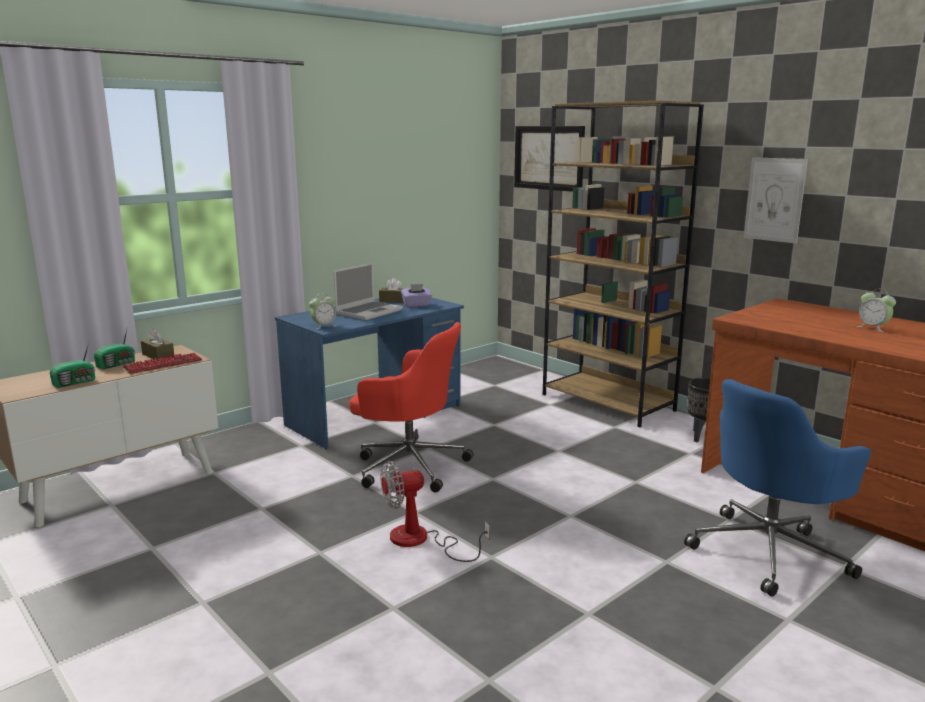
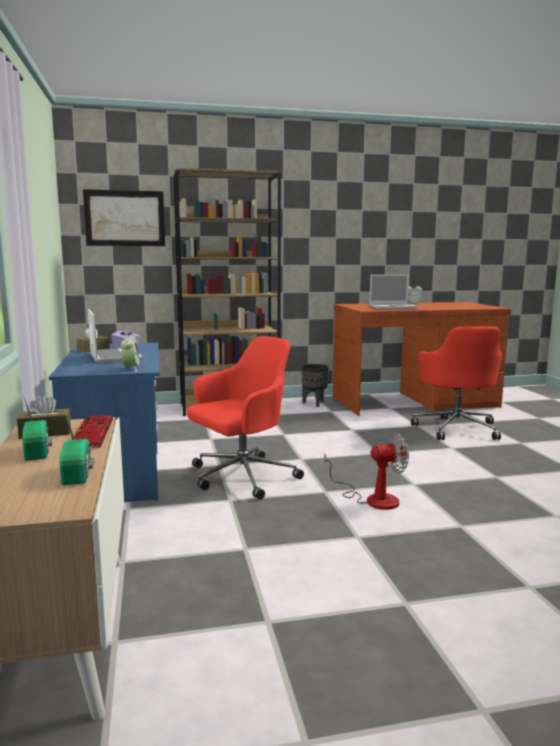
camera: 60 degrees left, 5 degrees down
(421, 541) = (372, 498): fan -> fan turned 105 degrees counterclockwise
(770, 551) = (456, 428): blue office chair -> red office chair
(774, 199) = (322, 242): picture -> none
(805, 324) = (393, 307): none -> laptop

